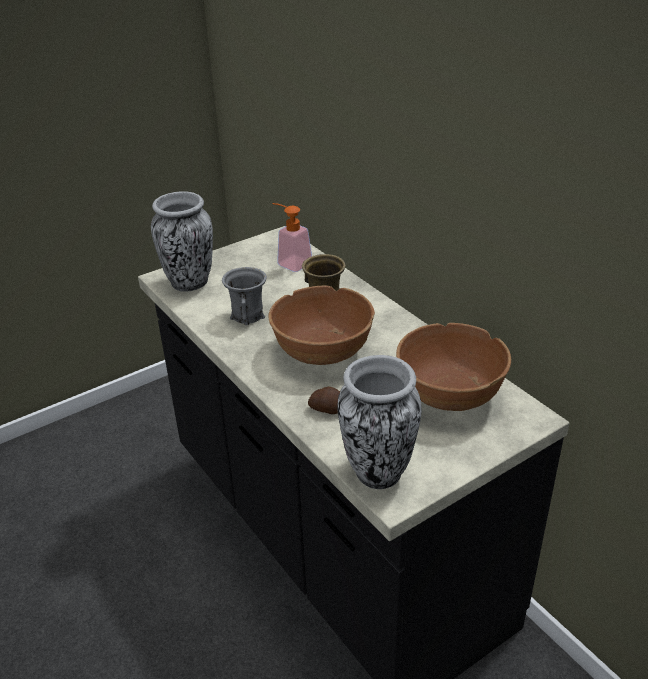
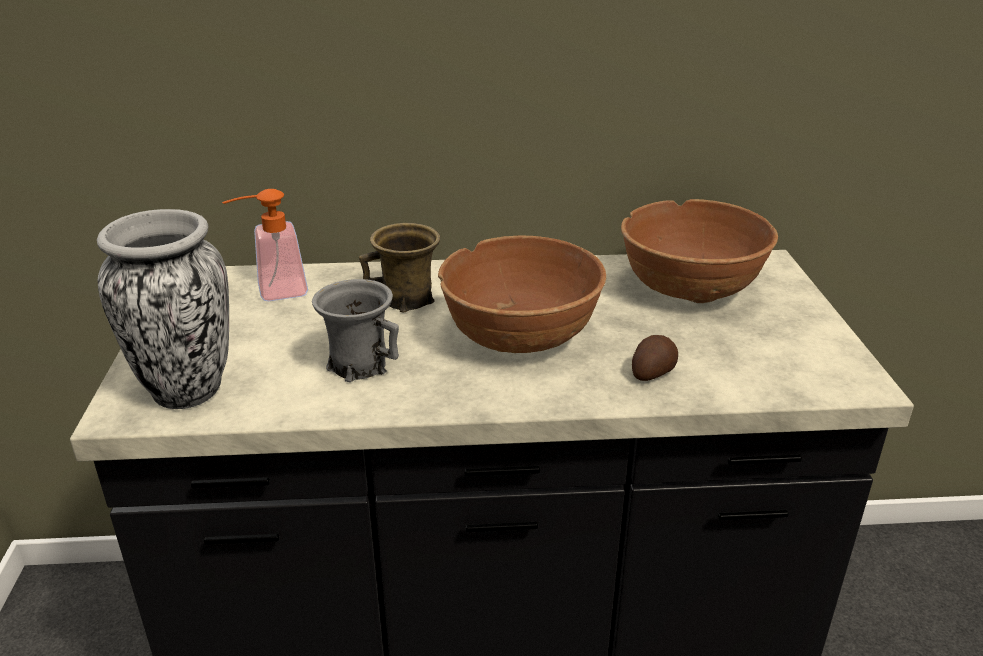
camera: 60 degrees left, 5 degrees down
(377, 472) = (806, 378): vase -> none

